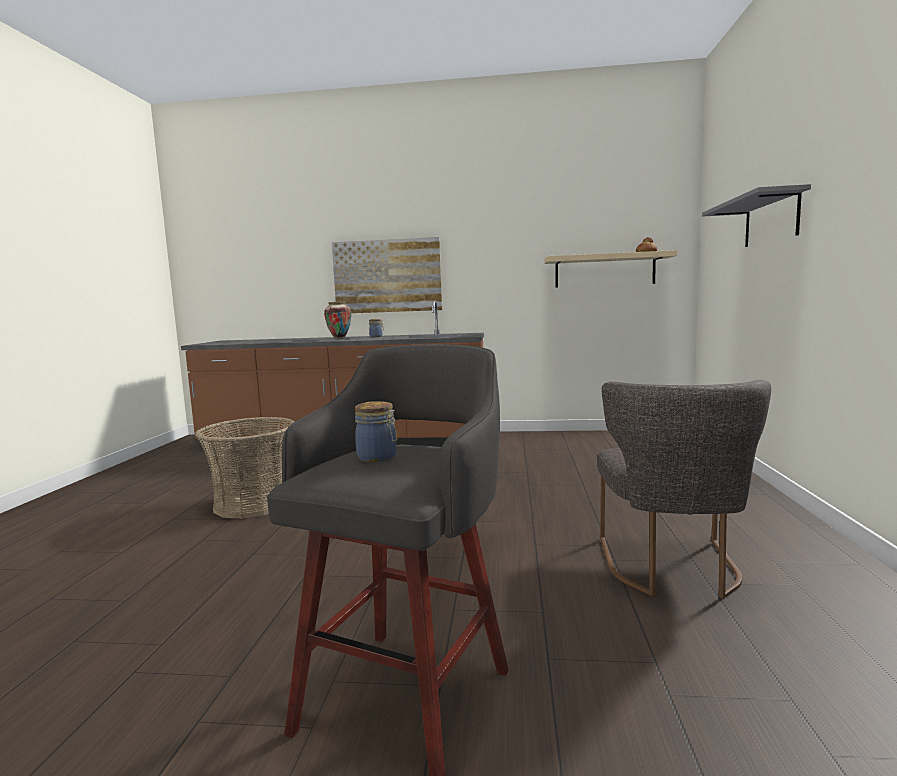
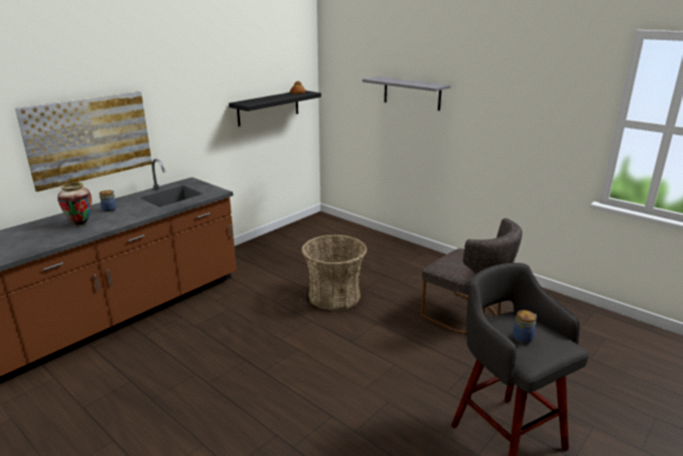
camera: 55 degrees left, 15 degrees up
(254, 503) = (185, 421): basket -> basket (334, 296)
(604, 270) = (268, 108): beige shelf -> black shelf

